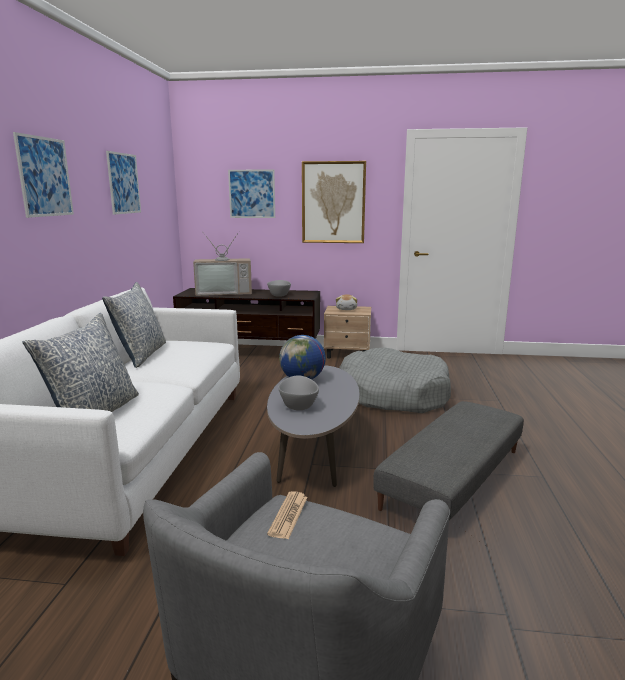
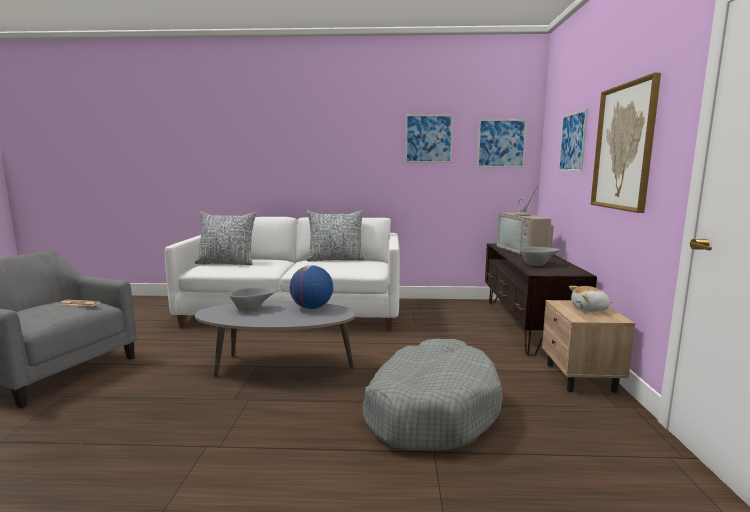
camera: 85 degrees right, 5 degrees down
(45, 177) = (328, 137): picture -> picture (501, 143)
(452, 478) = (197, 437): grey ottoman -> none

